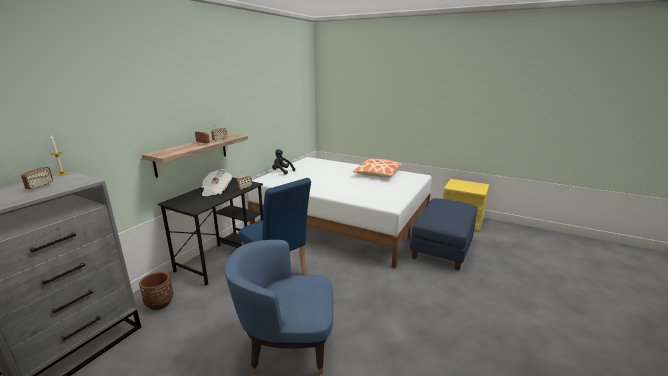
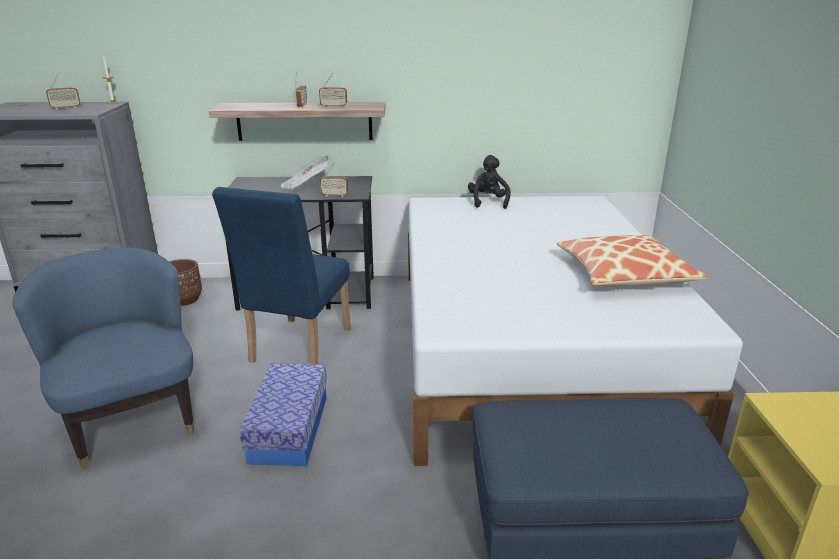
camera: 60 degrees right, 5 degrees up
(345, 292) = (289, 428): none -> storage box

